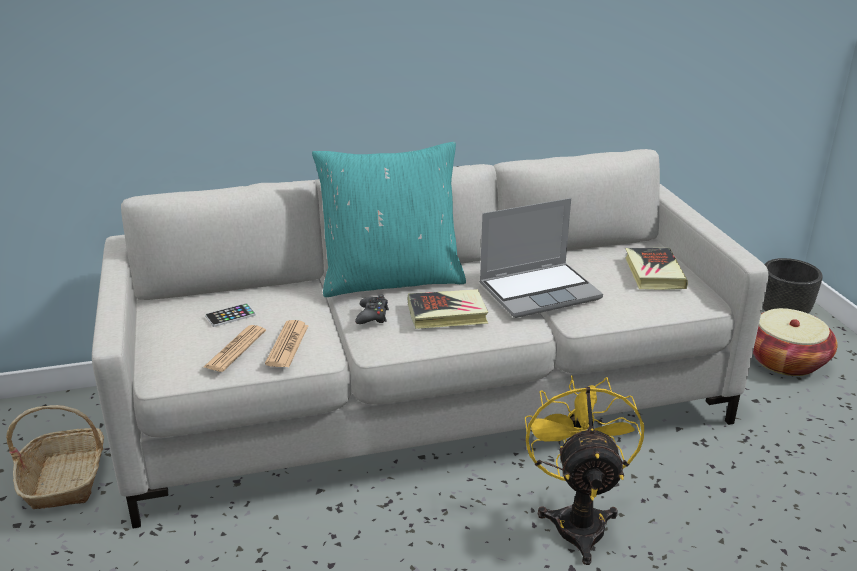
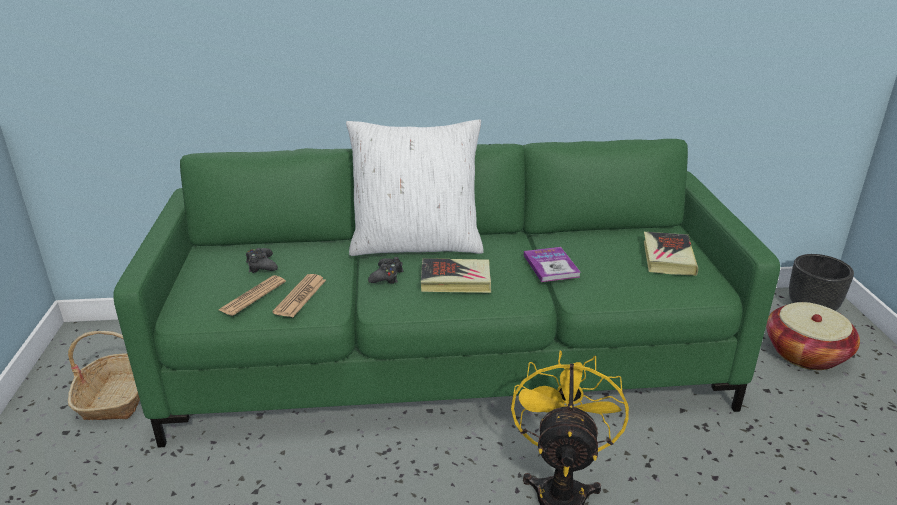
camera: 10 degrees right, 0 degrees up
(230, 316) = (261, 265): phone -> black game controller
(391, 279) = (416, 244): turquoise pillow -> white pillow
(428, 406) = (448, 363): grey sofa -> green sofa
(540, 291) = (551, 266): laptop -> book

